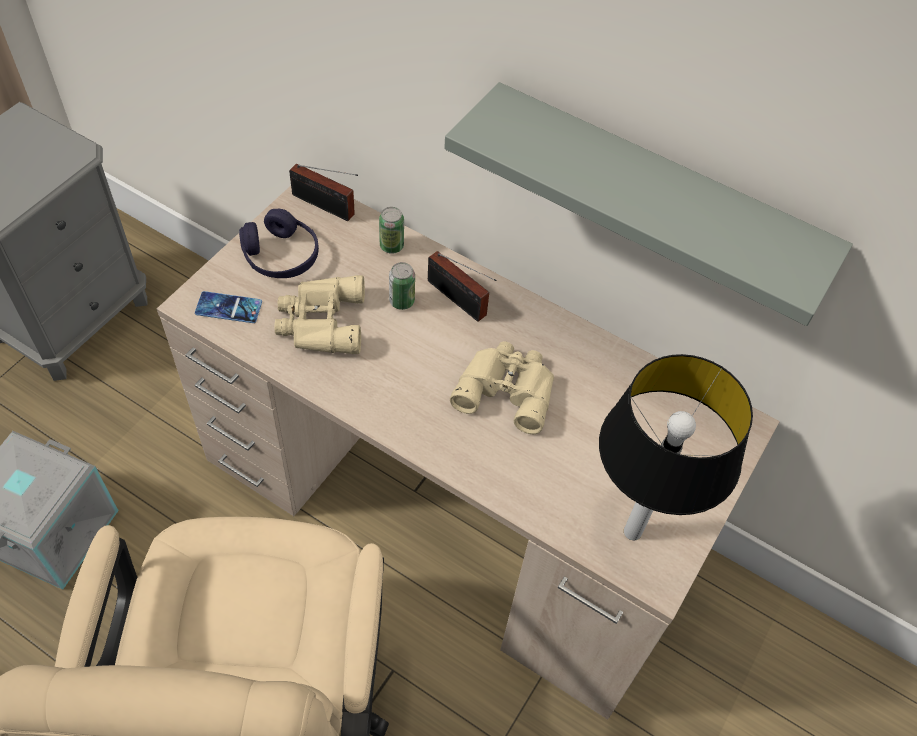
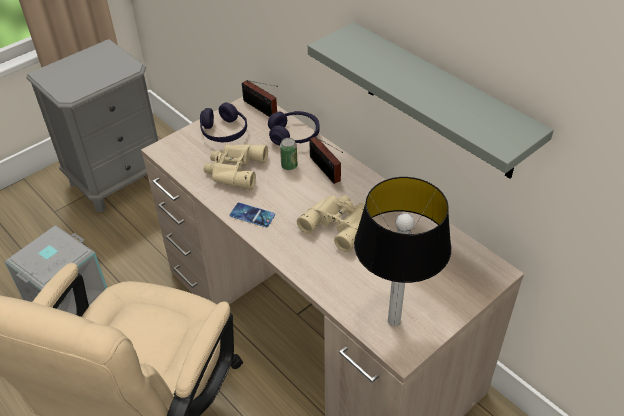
camera: 20 degrees right, 10 degrees down
(228, 308) = (182, 155): phone -> phone (252, 215)
(391, 246) = (294, 135): can -> purple headphones

